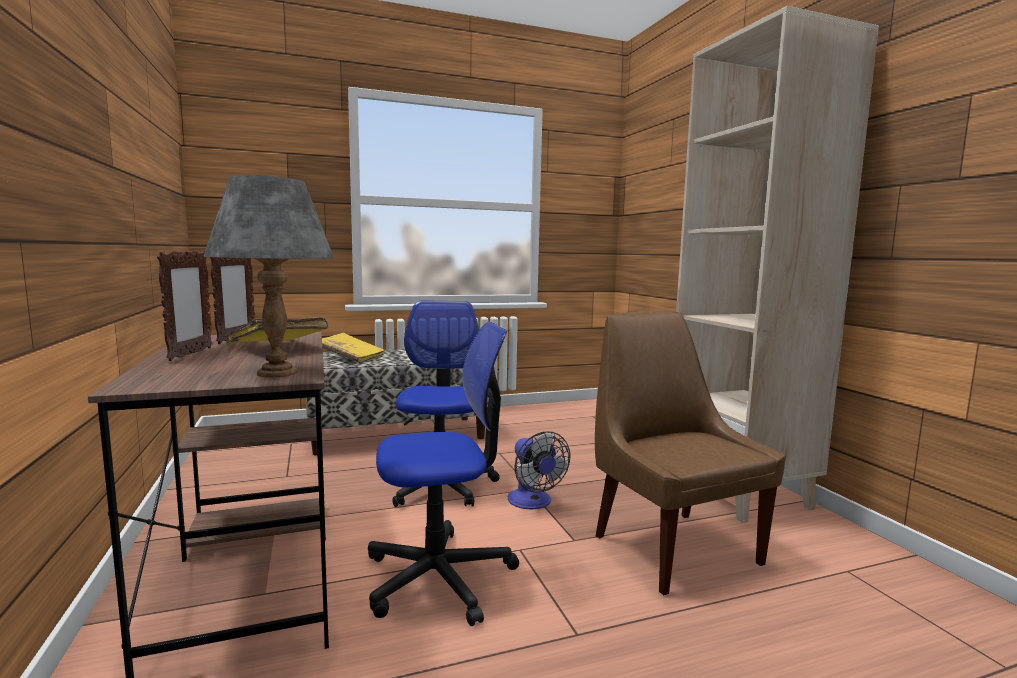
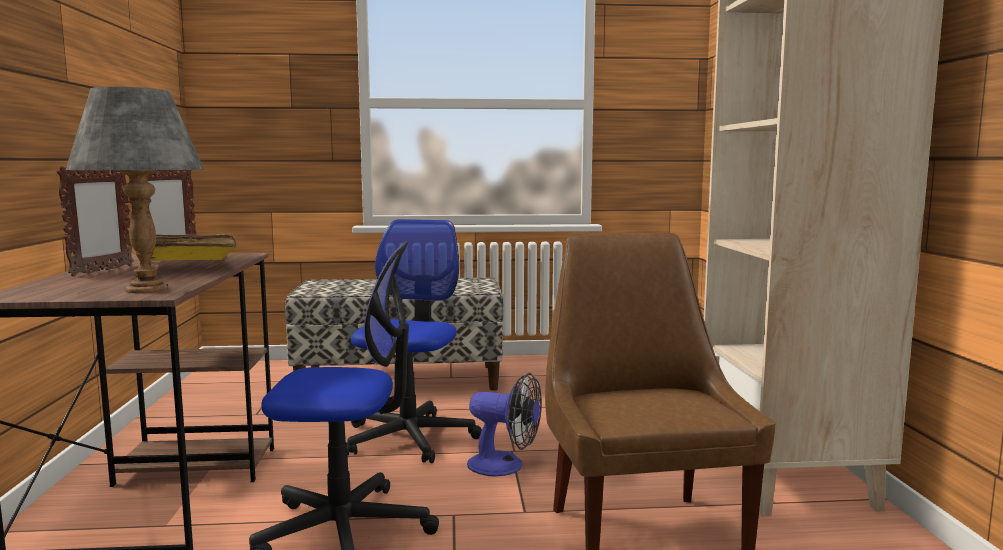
camera: 15 degrees right, 0 degrees up
(351, 357) = (346, 286): yellow book -> none
(533, 502) = (505, 466): fan -> fan turned 60 degrees counterclockwise

